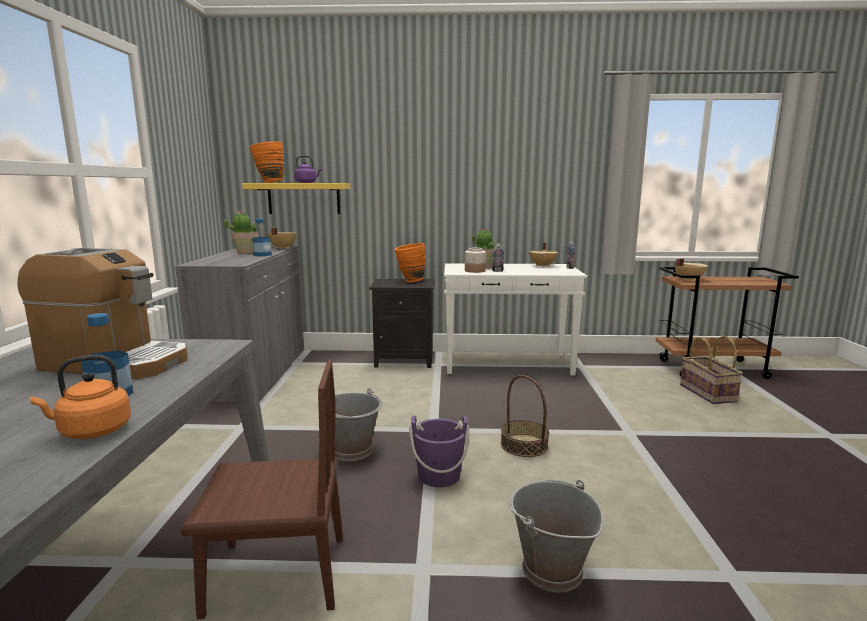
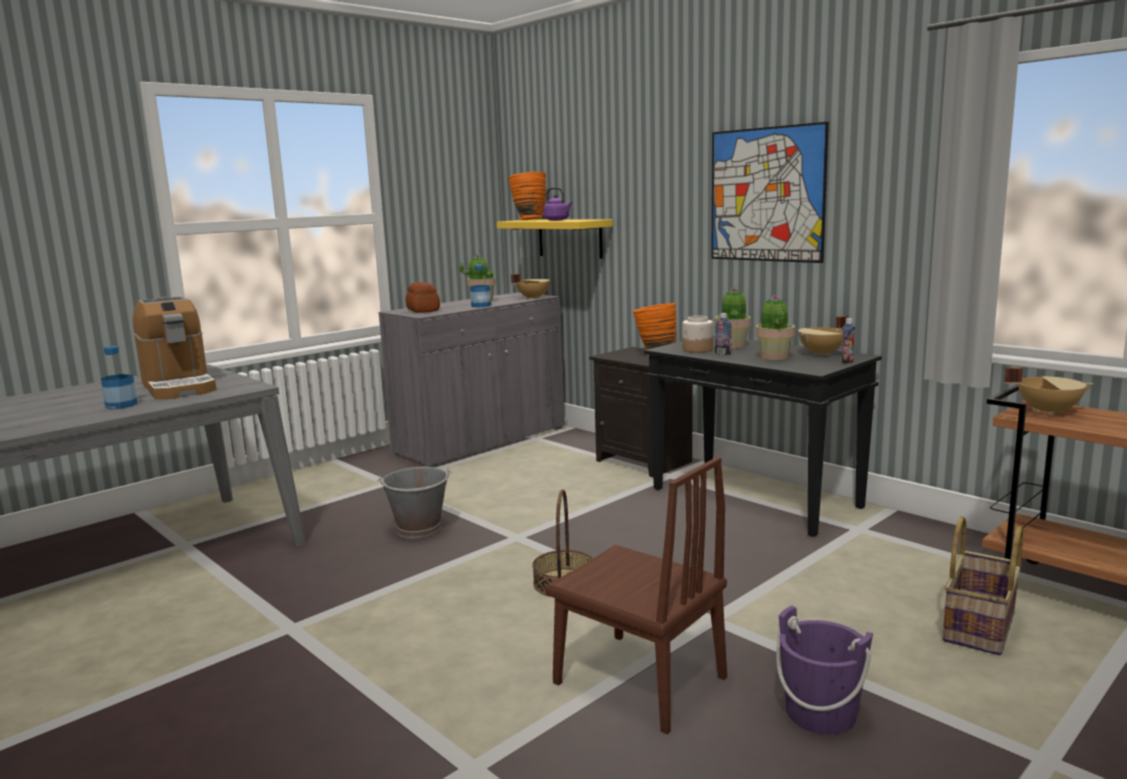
camera: 45 degrees right, 0 degrees up
(91, 431) = (65, 421): orange kettle -> none
(221, 261) = (423, 310): none -> bread
(276, 575) = (222, 588): brown chair -> brown chair (639, 680)
(439, 475) = (436, 575): purple bucket -> purple bucket (820, 713)
(487, 167) = (766, 195): none -> picture
(508, 364) = (757, 498): white console table -> black console table
(529, 270) = (774, 357): none -> potted plant
(551, 570) = (356, 676): grey bucket -> none

